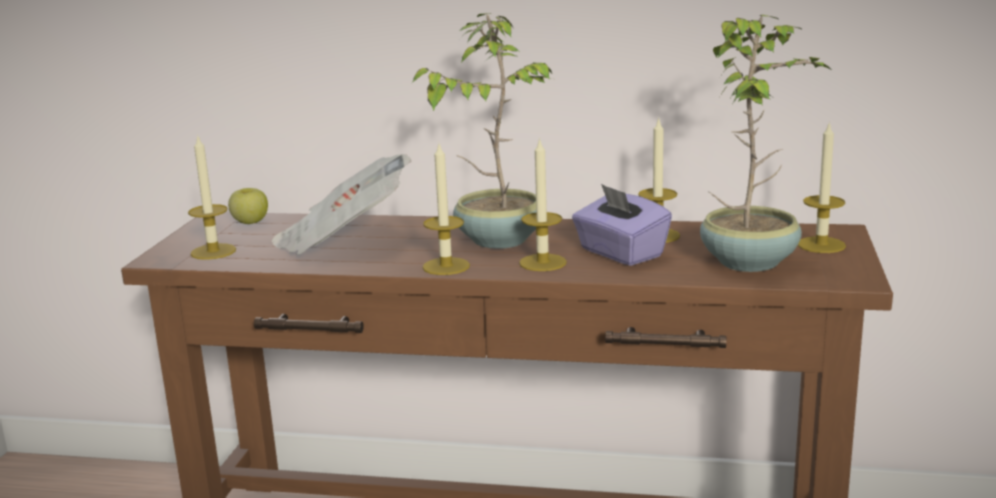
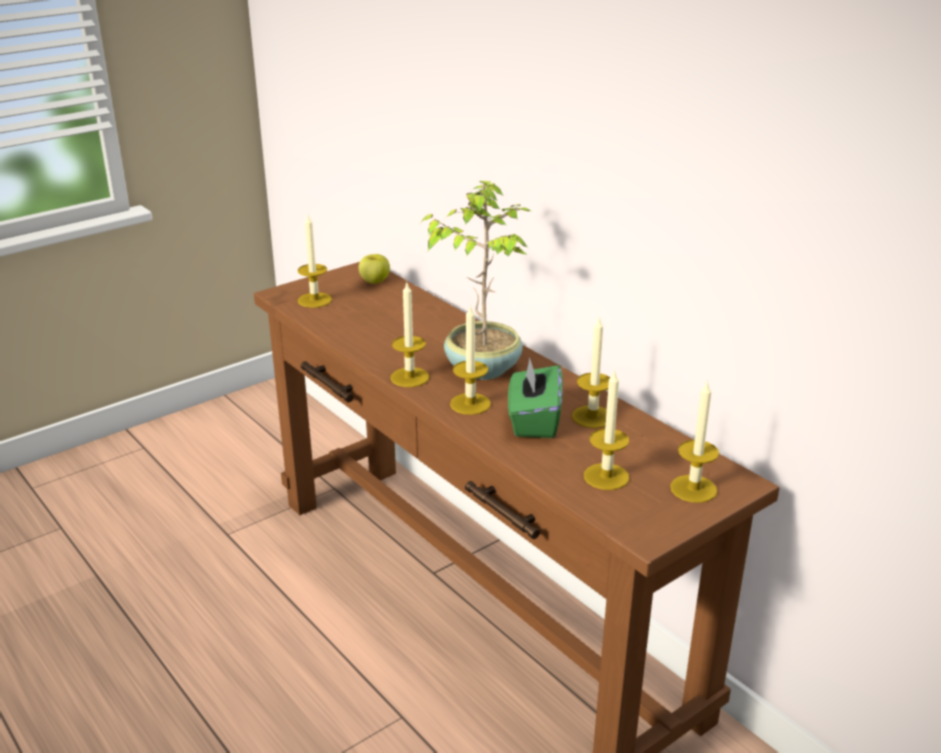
camera: 40 degrees right, 10 degrees up
(342, 241) = (393, 324): newspaper -> none
(620, 253) = (534, 421): purple tissue box -> green tissue box
(751, 261) = (606, 476): potted plant -> candle

